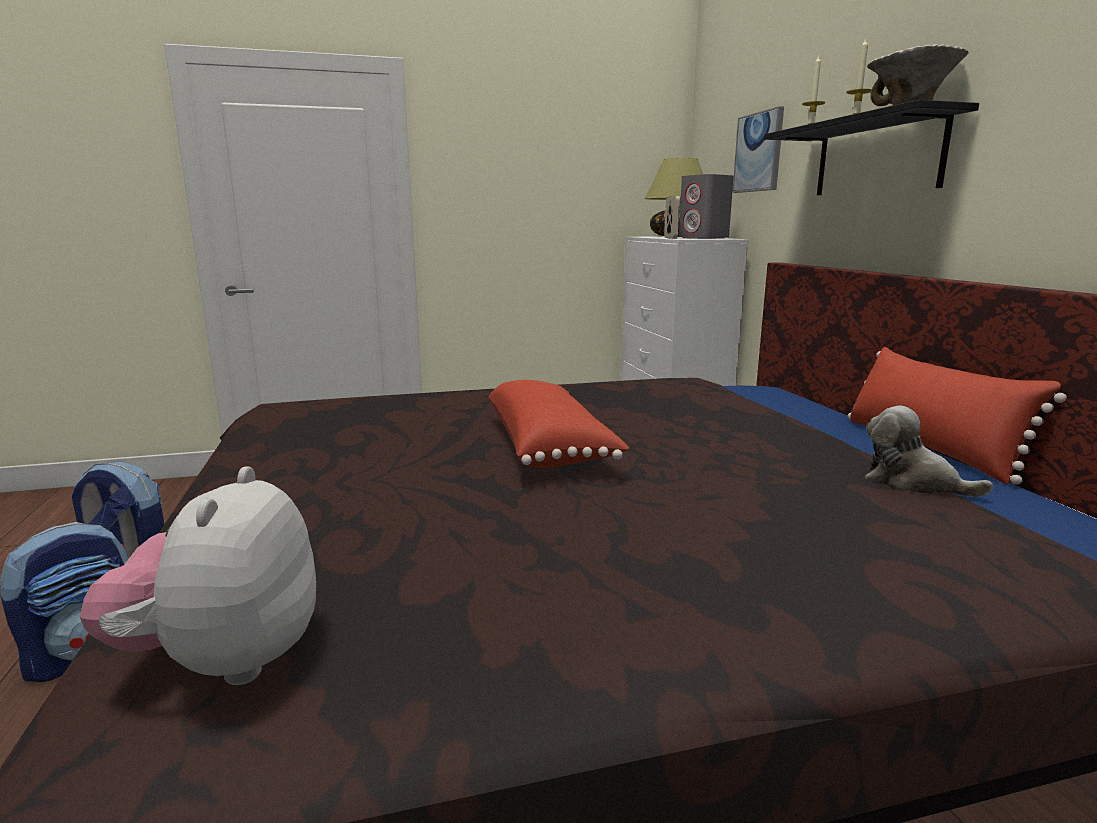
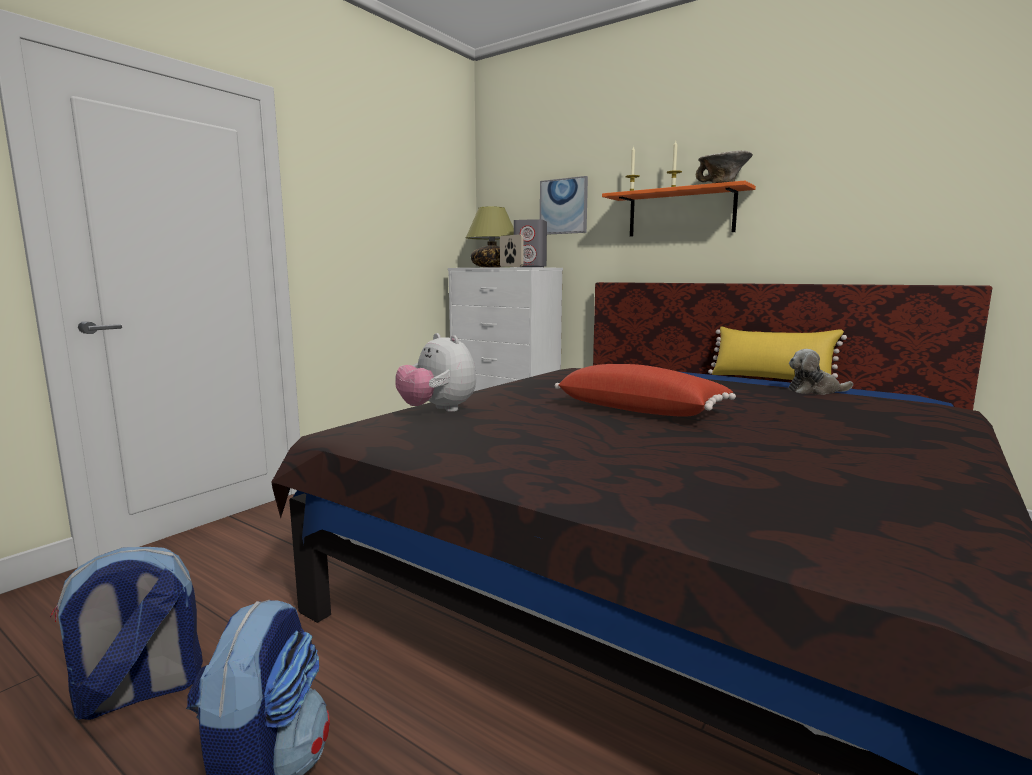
camera: 40 degrees left, 5 degrees down
(225, 661) = (874, 534): plush toy -> plush toy (437, 410)
(877, 157) = (681, 213): black shelf -> orange shelf
(928, 448) = (771, 379): red pillow -> yellow pillow

